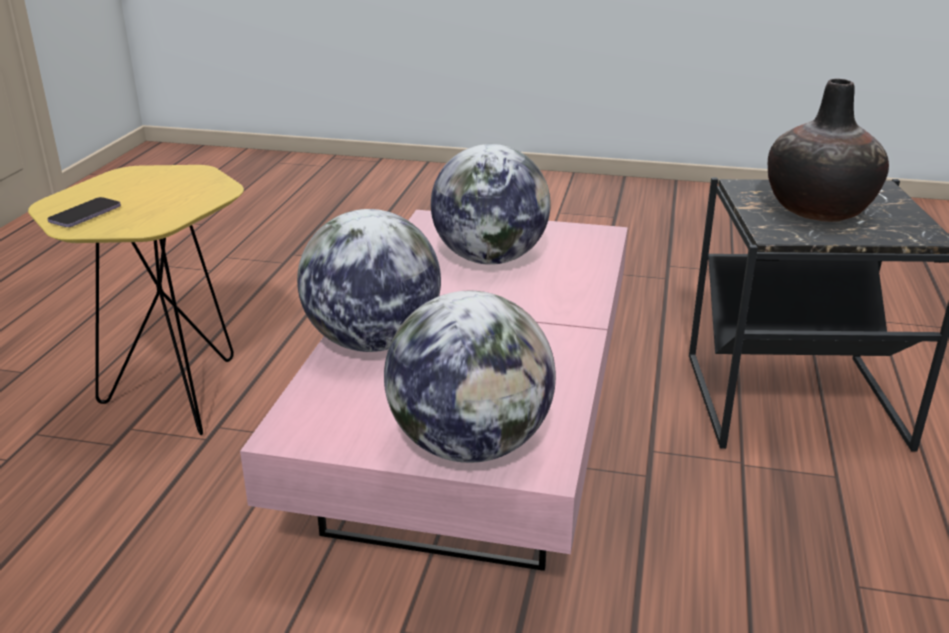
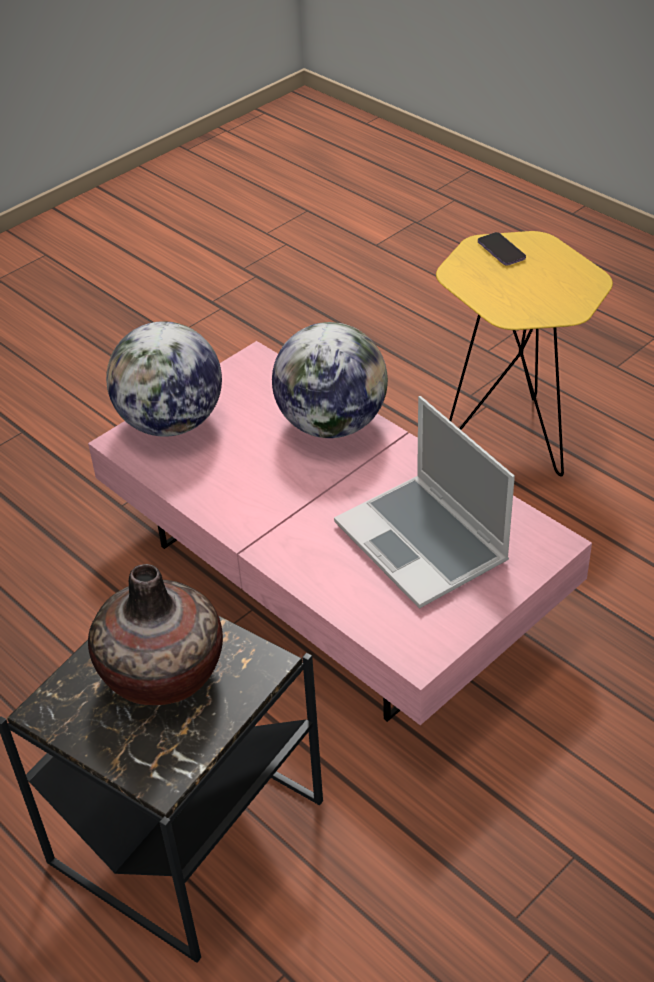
camera: 125 degrees right, 15 degrees up
(489, 258) = (424, 543): globe -> laptop

